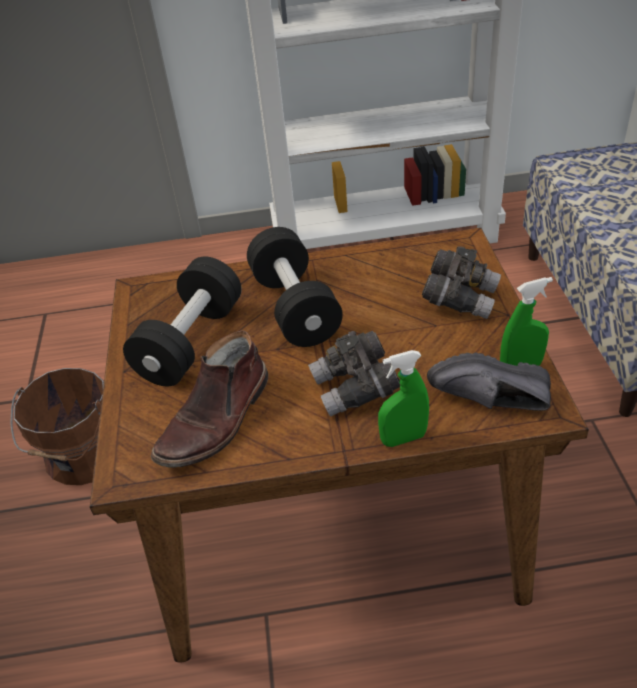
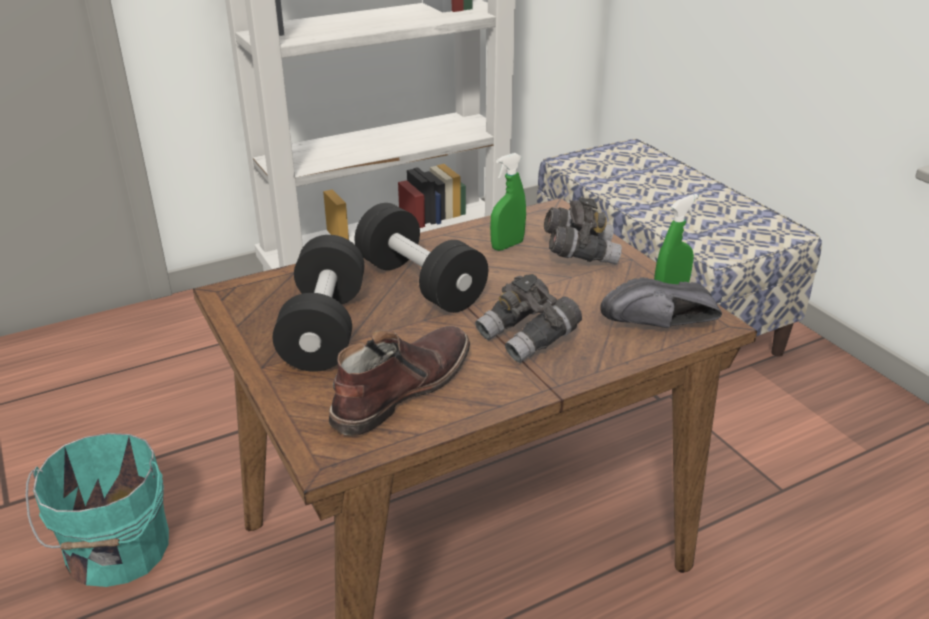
camera: 25 degrees left, 10 degrees down
(82, 457) = (116, 551): brown bucket -> turquoise bucket
(217, 420) = (400, 389): brown boot -> brown boot turned 150 degrees counterclockwise
(403, 438) = (601, 367): green spray bottle -> green spray bottle (507, 245)

